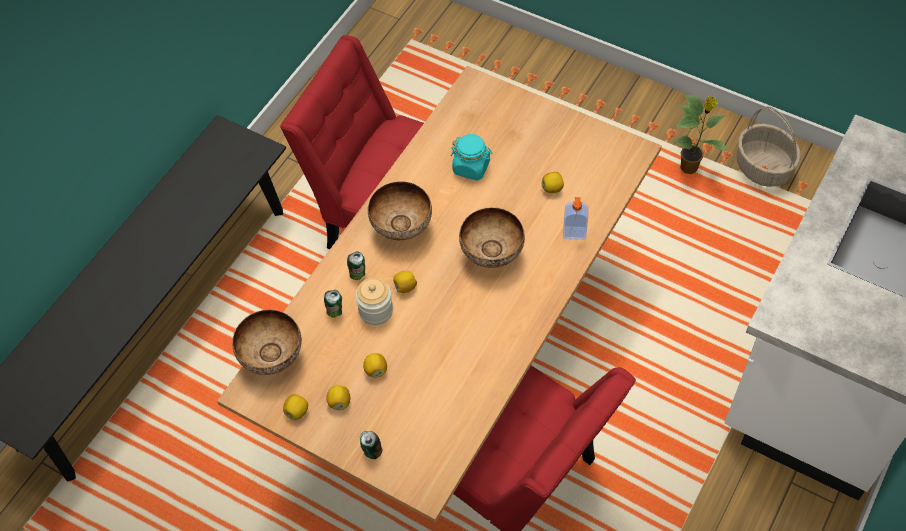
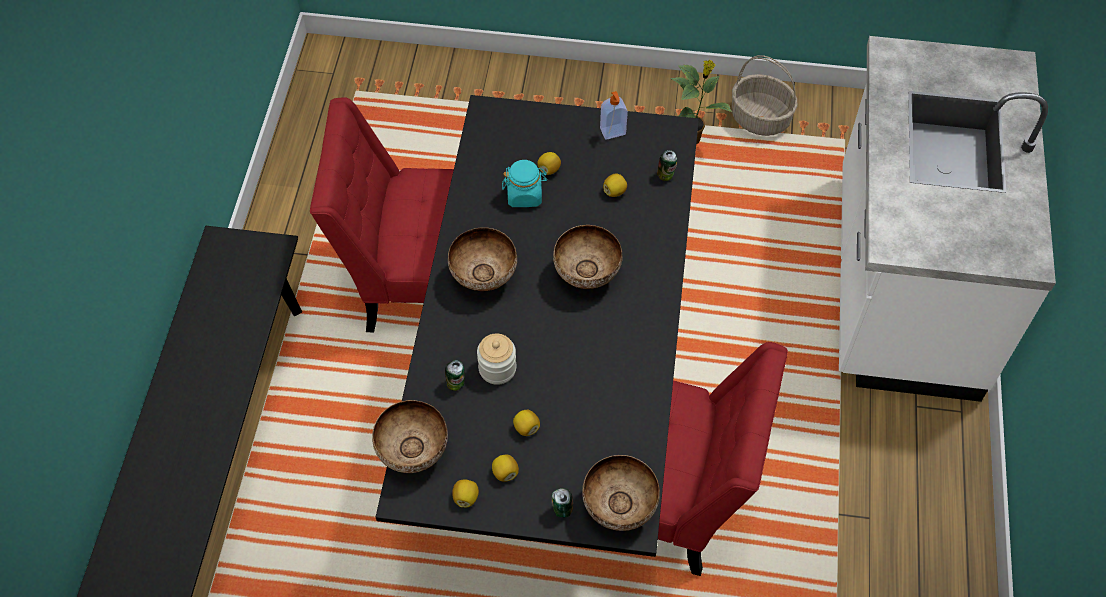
camera: 25 degrees left, 0 degrees up
(358, 274) = (461, 338): can -> can (666, 175)
(405, 287) = (516, 335): lemon -> lemon (549, 169)
(420, 467) = (618, 508): none -> bowl
(458, 359) = (553, 398): beige dining table -> black dining table
(574, 233) = (657, 229): soap dispenser -> soap dispenser (613, 132)

